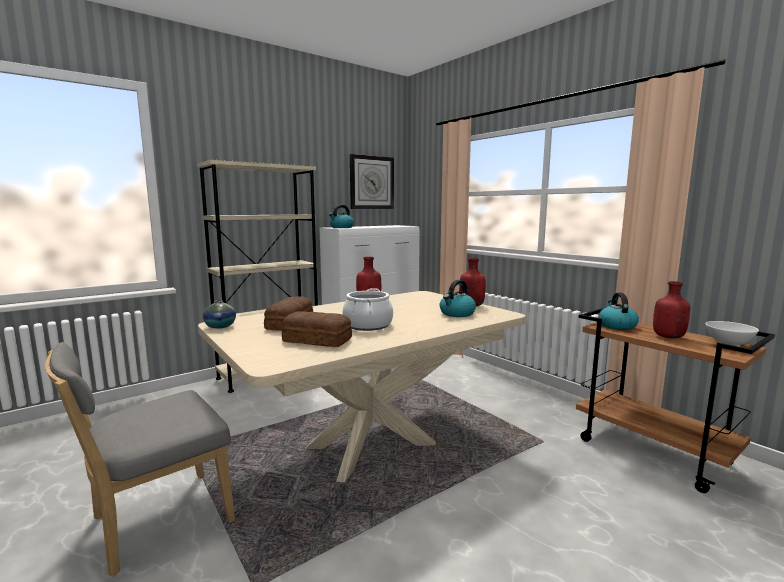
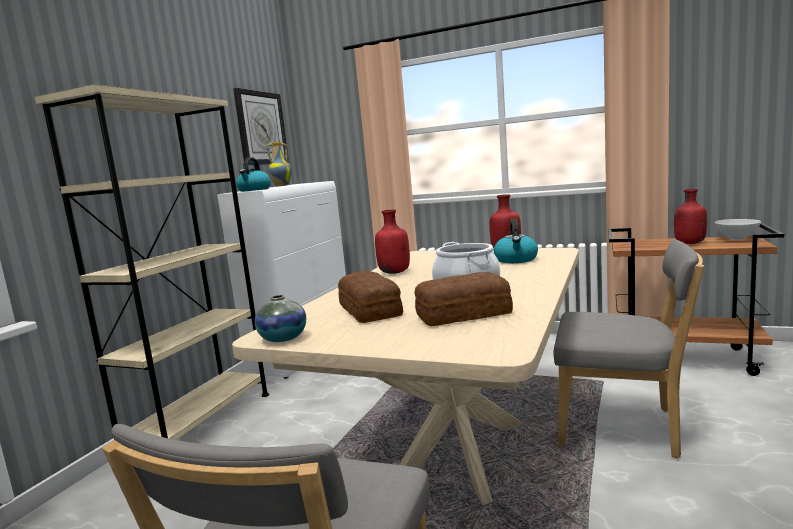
camera: 30 degrees left, 0 degrees up
(376, 226) = (281, 186): none -> vase
(503, 480) = (624, 428): none -> grey chair
(616, 326) = (635, 244): kettle -> none

